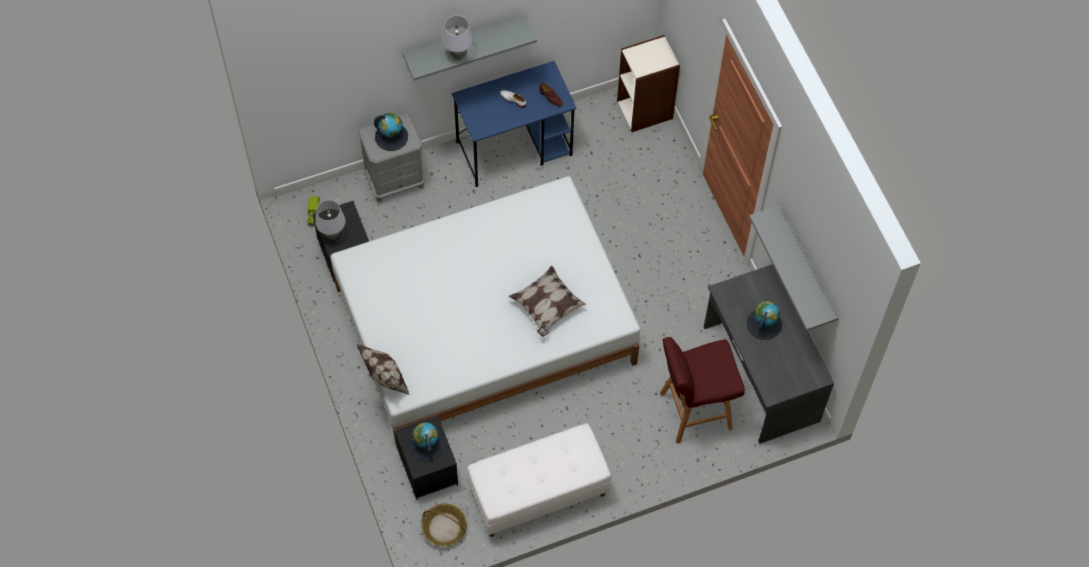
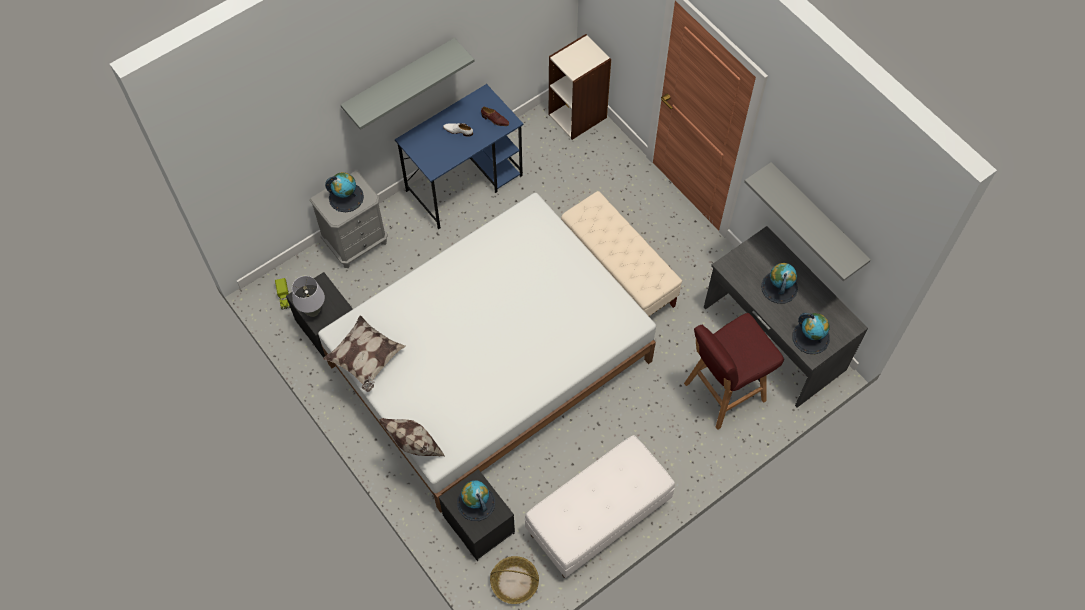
camera: 15 degrees left, 0 degrees up
(458, 55) = (399, 93): grey table lamp -> none
(546, 307) = (556, 328): pillow -> pillow (366, 359)
(631, 274) = (617, 275): none -> beige bench
(776, 377) = (811, 337): none -> globe

